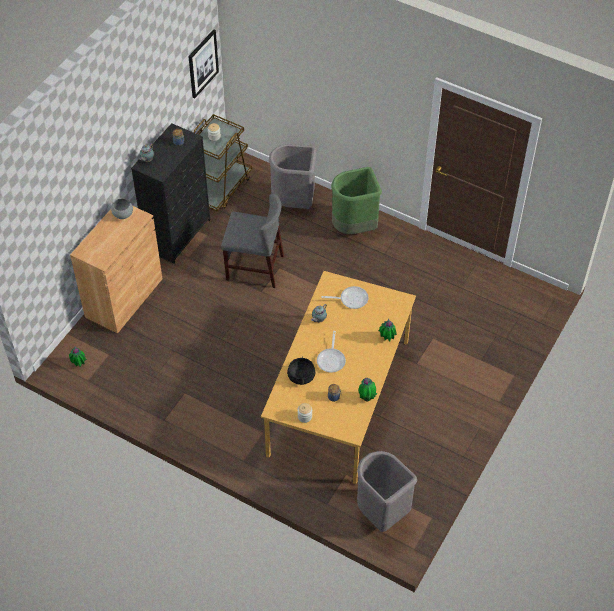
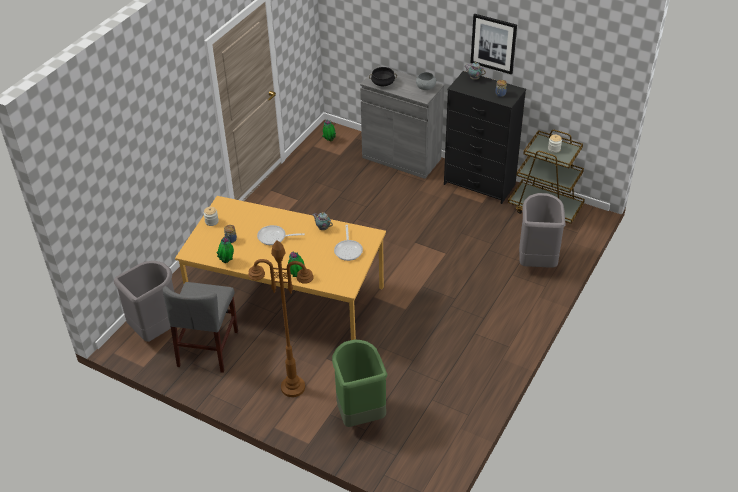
camera: 90 degrees right, 10 degrees down
(124, 298) = (401, 158): brown cabinet -> grey cabinet
(202, 63) = (595, 85): picture -> picture (493, 43)
(255, 267) = (444, 236): grey chair -> grey chair (208, 348)
(301, 376) = (257, 218): black cooking pot -> black cooking pot (383, 83)
(354, 227) = (508, 309): green trash can -> green trash can (359, 413)
(452, 389) = (292, 387): none -> brown floor lamp

